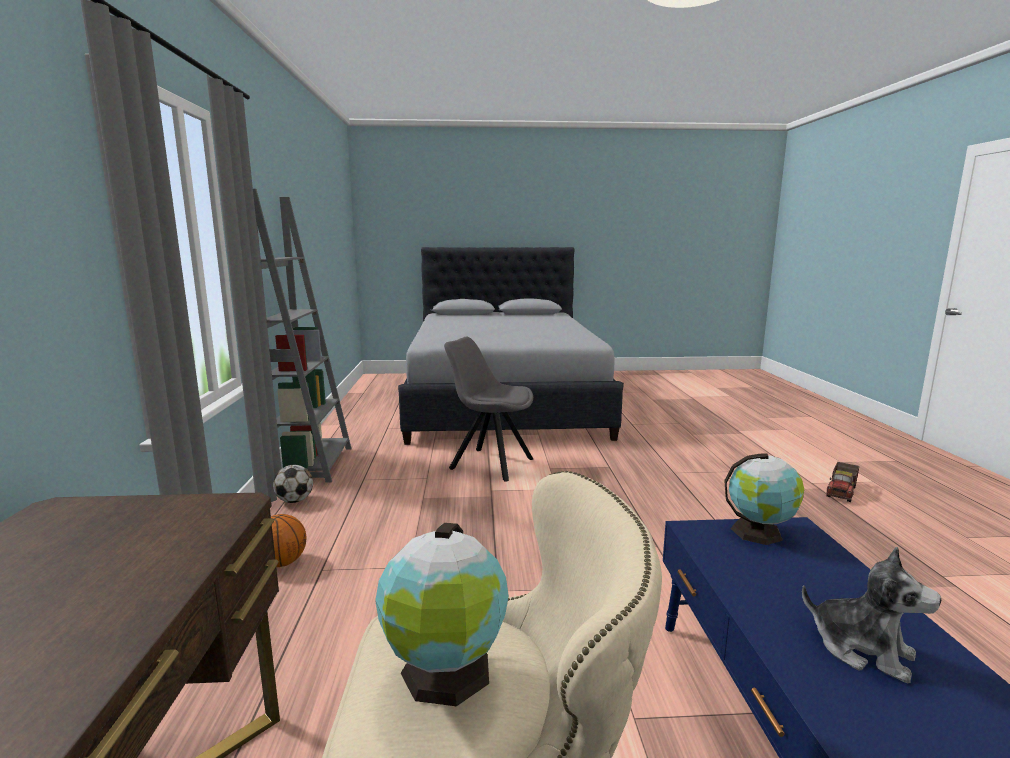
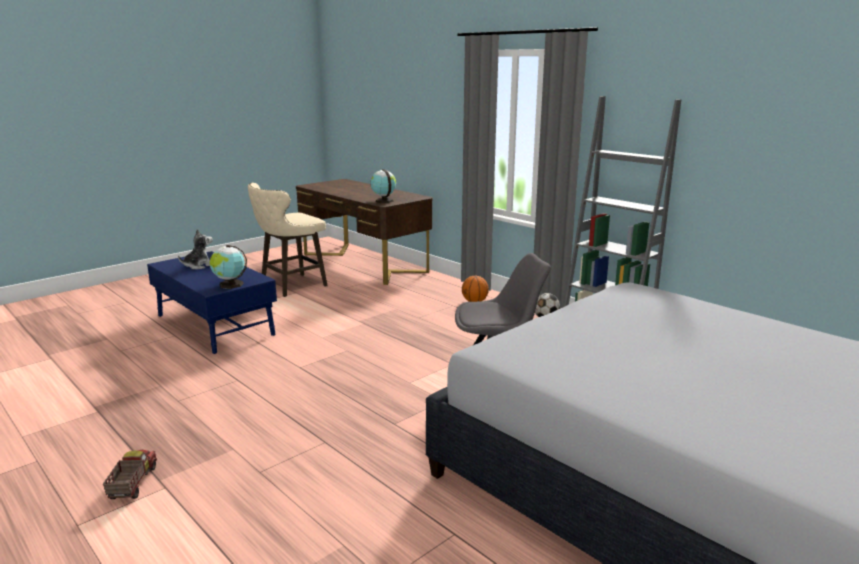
camera: 140 degrees right, 5 degrees up
(446, 675) = (292, 214): globe -> globe (383, 201)
(862, 649) = (198, 266): plush toy -> plush toy turned 135 degrees clockwise

